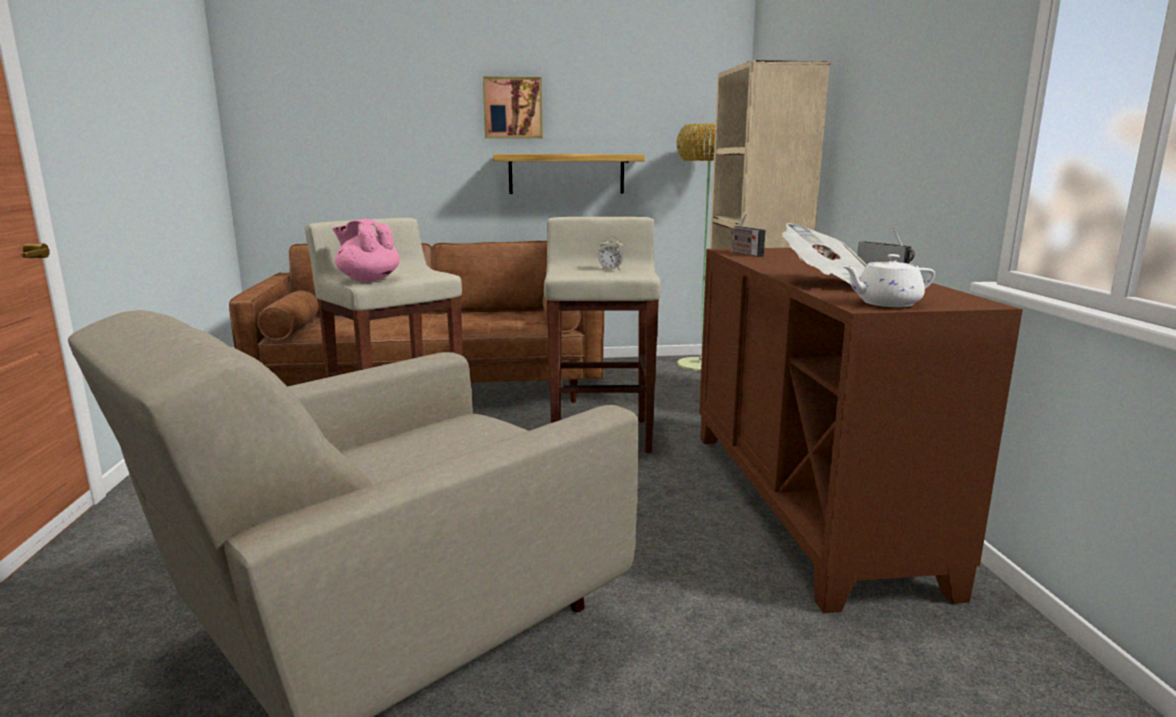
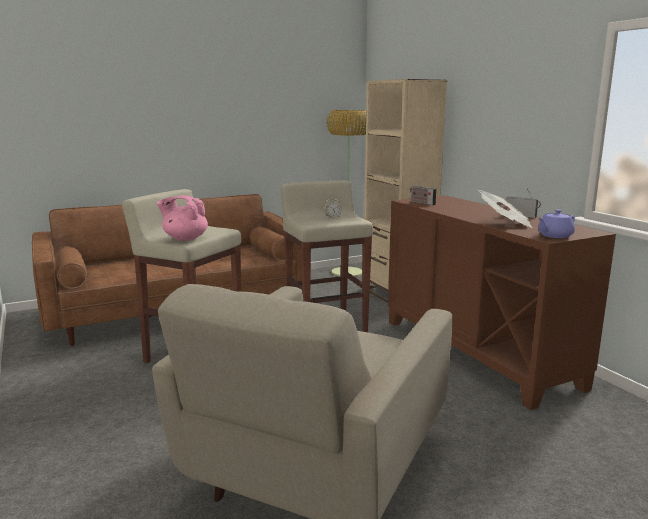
camera: 20 degrees left, 0 degrees up
(513, 108) = (211, 98): picture -> none
(566, 174) = (250, 145): shelf -> none
(886, 303) = (554, 236): white teapot -> purple teapot

